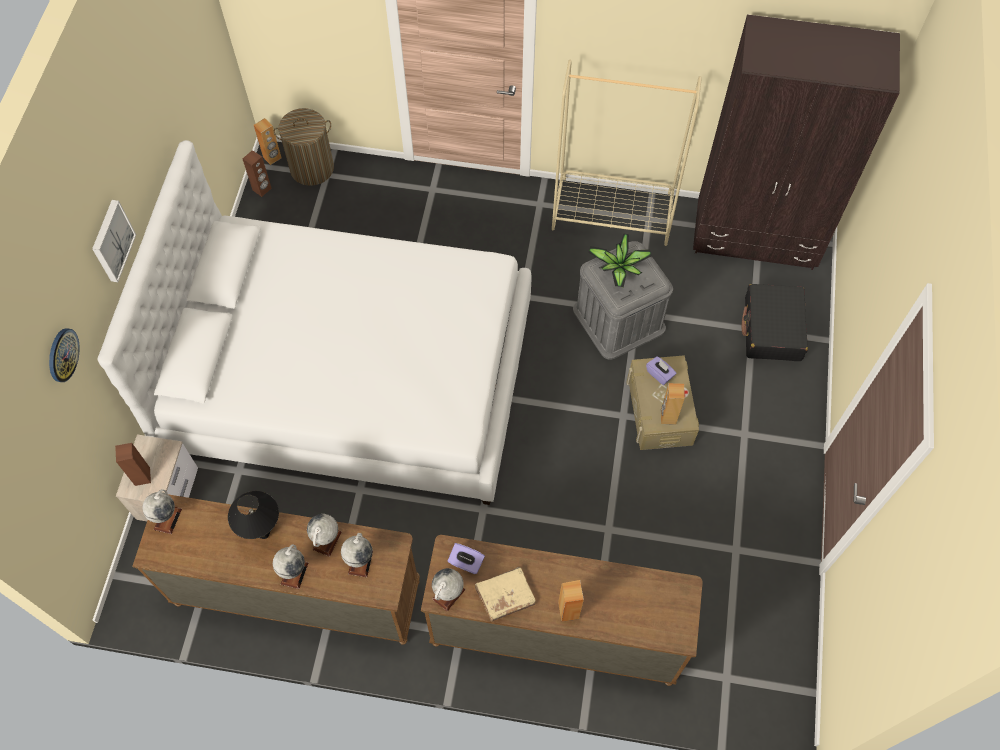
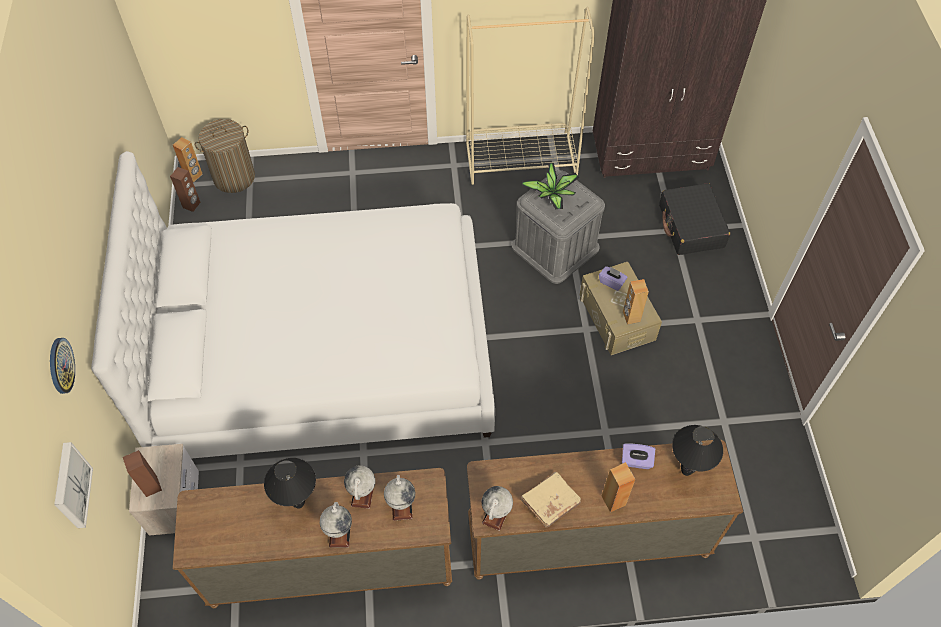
camera: 15 degrees left, 5 degrees down
(111, 241) = (81, 250): picture -> picture (70, 486)
(167, 519) = (196, 513): globe -> none
(466, 563) = (503, 481): purple tissue box -> purple tissue box (636, 461)
(652, 600) = (686, 472): none -> black table lamp

